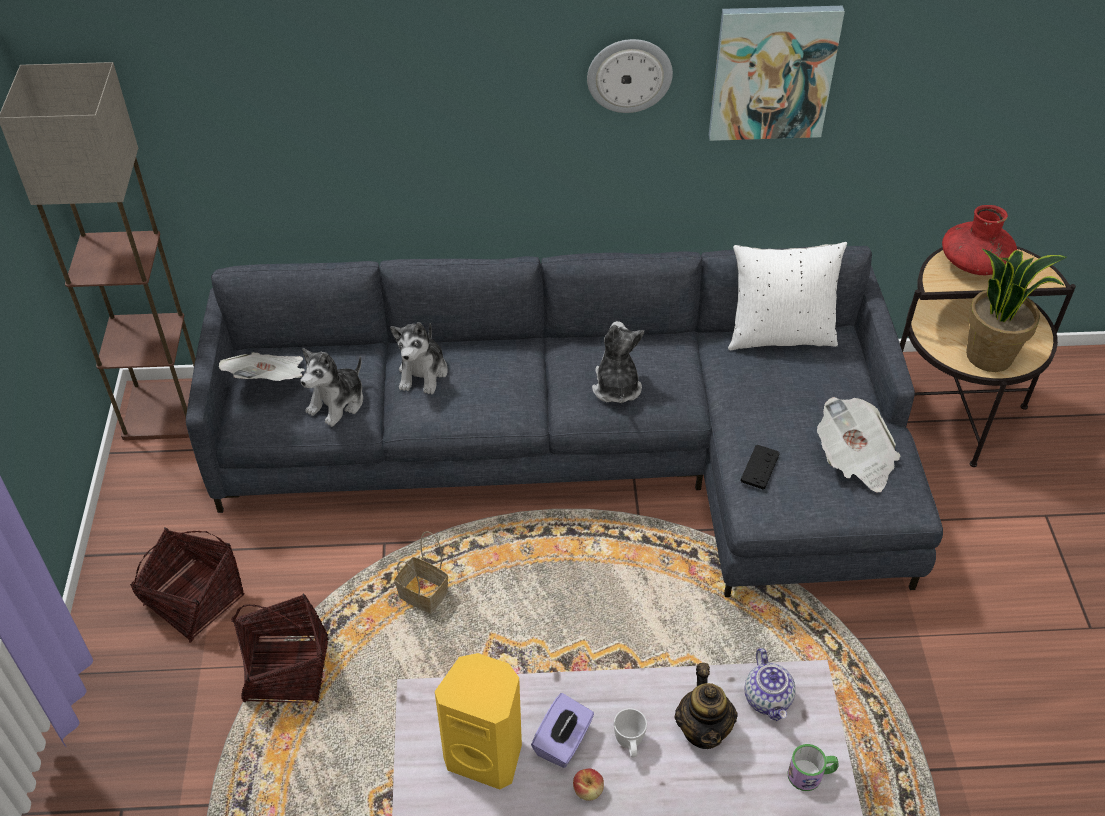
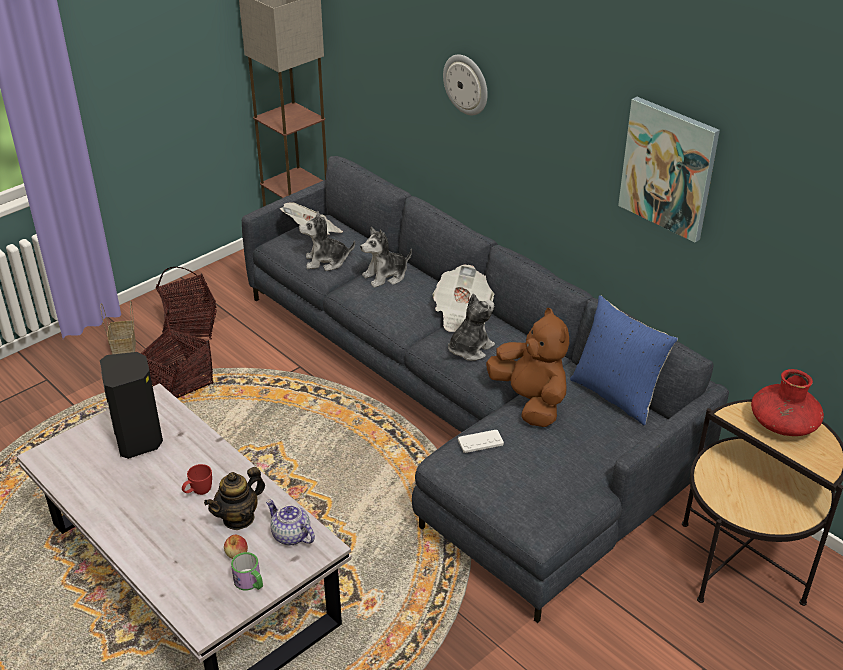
camera: 50 degrees right, 10 degrees down
(425, 595) = (281, 402): basket -> basket (124, 348)
(486, 754) = (140, 440): yellow speaker -> black speaker
(563, 742) = (175, 465): purple tissue box -> none
(588, 790) = (151, 491): apple -> apple (236, 554)
(629, 75) = (576, 125): wall clock -> wall clock (466, 84)
(630, 745) = (198, 492): white mug -> red mug
(736, 396) = (530, 401): none -> brown plush toy
(760, 467) = (480, 442): black game controller -> white game controller
(768, 699) = (290, 535): teapot -> teapot turned 90 degrees clockwise
(779, 335) = (616, 395): white pillow -> blue pillow
(855, 459) = (543, 482): newspaper -> newspaper (462, 313)
(989, 355) = (737, 500): potted plant -> none

